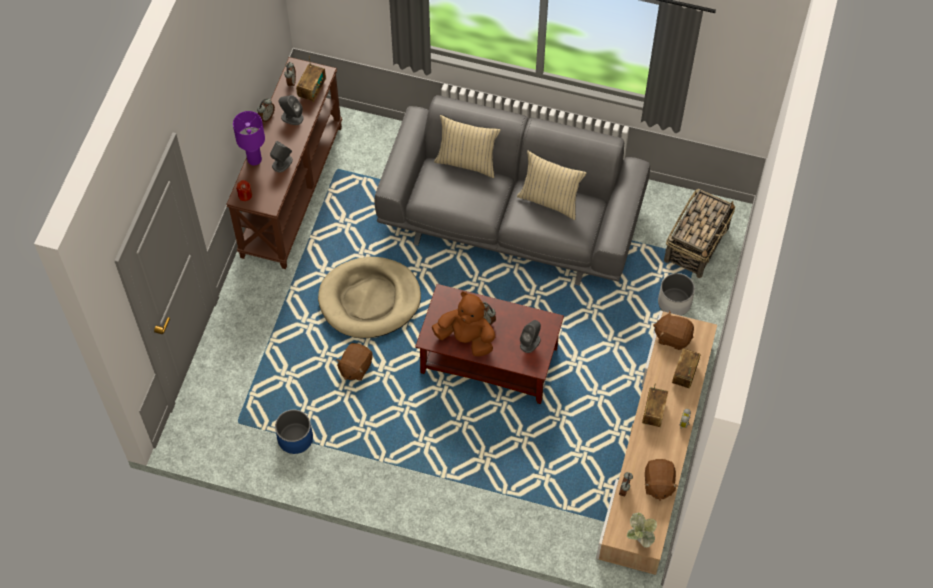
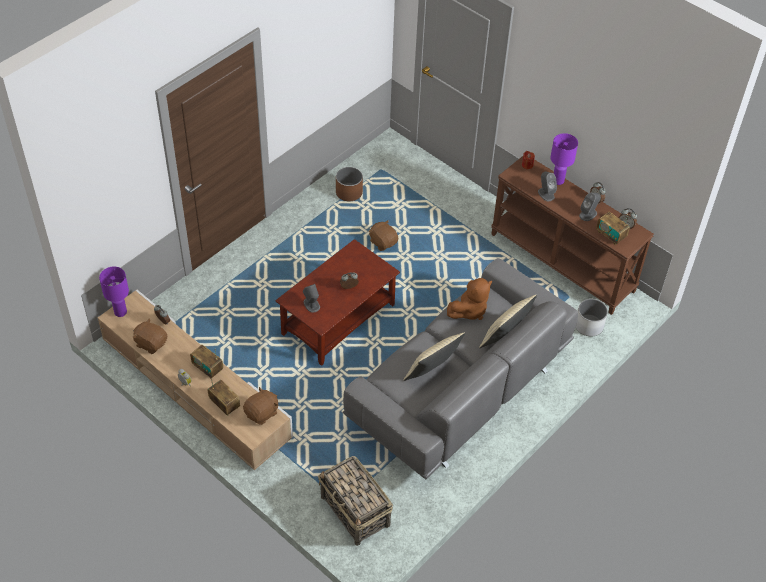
camera: 115 degrees right, 10 degrees down
(295, 438) = (349, 192): blue planter -> brown planter
(369, 300) = (435, 271): beige dog bed -> none
(466, 338) = (341, 269): brown plush toy -> brown plush toy (469, 310)
(639, 540) = (120, 312): potted plant -> purple table lamp
(674, 302) = (310, 465): white planter -> white planter (589, 326)

